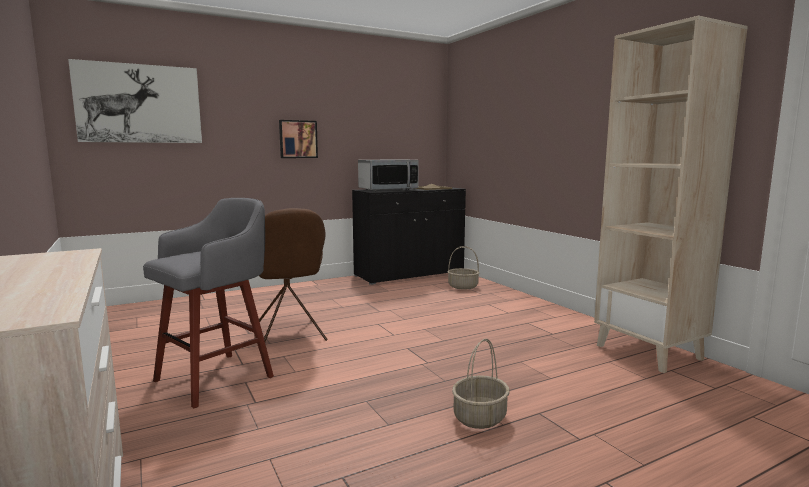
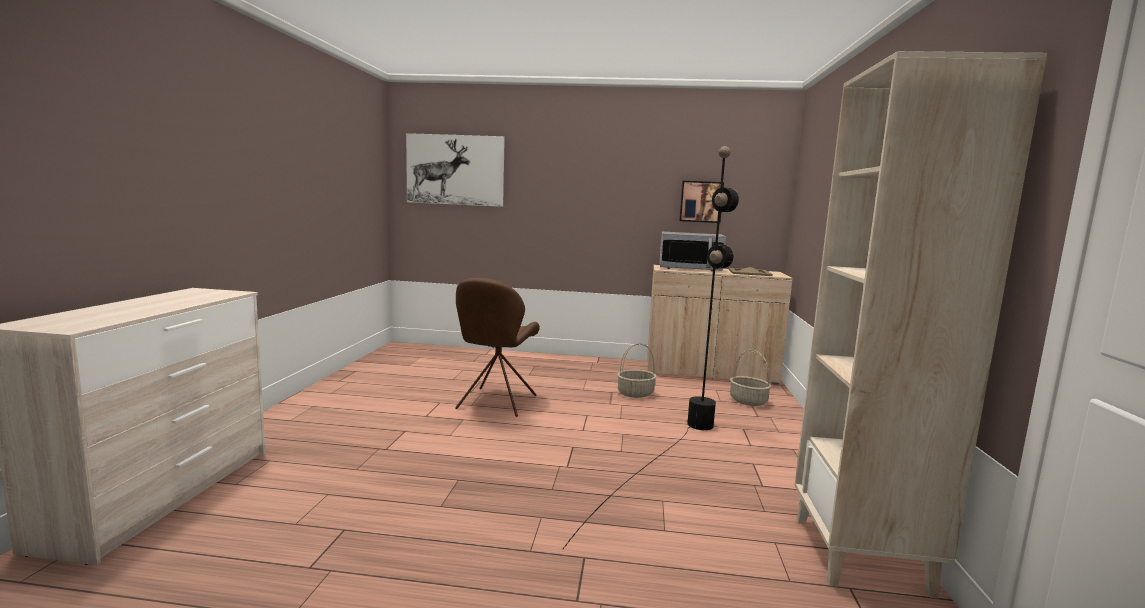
camera: 35 degrees right, 0 degrees up
(218, 377) = (394, 421): grey stool -> none
(298, 139) = (597, 206): picture -> picture (701, 201)
(409, 274) = (710, 372): black cabinet -> beige cabinet
(470, 329) = (670, 449): none -> black floor lamp
(480, 418) = (521, 535): basket -> basket (635, 394)

